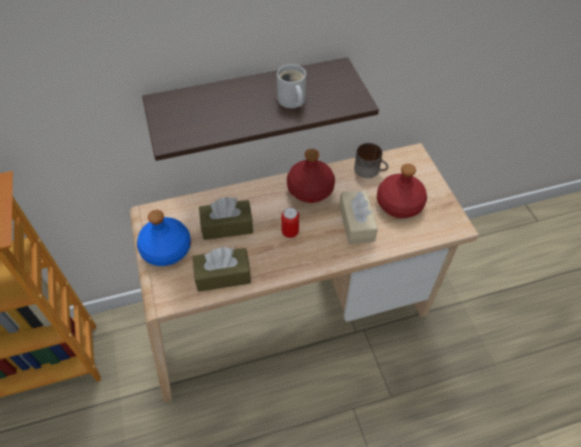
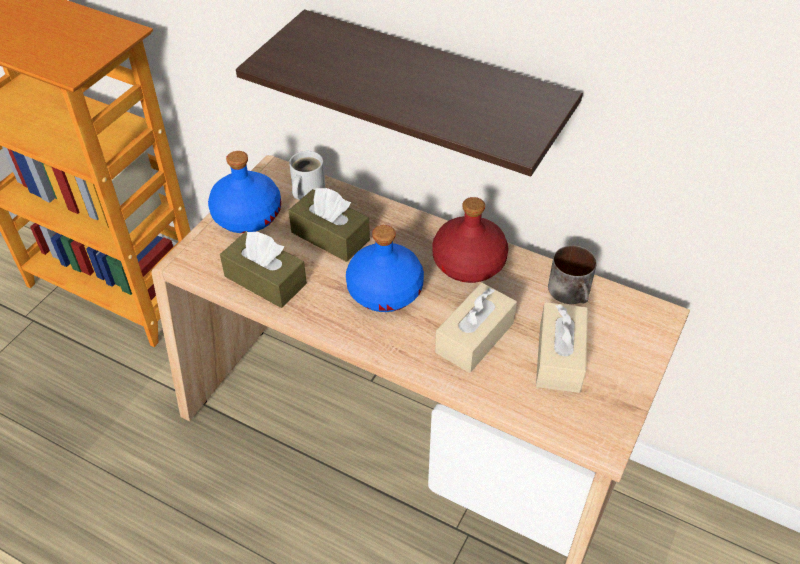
camera: 45 degrees right, 5 degrees down
(290, 233) = (386, 290): can -> blue bottle
(291, 101) = (441, 99): white mug -> white mug (306, 191)
(400, 204) = (559, 357): red bottle -> beige tissue box

